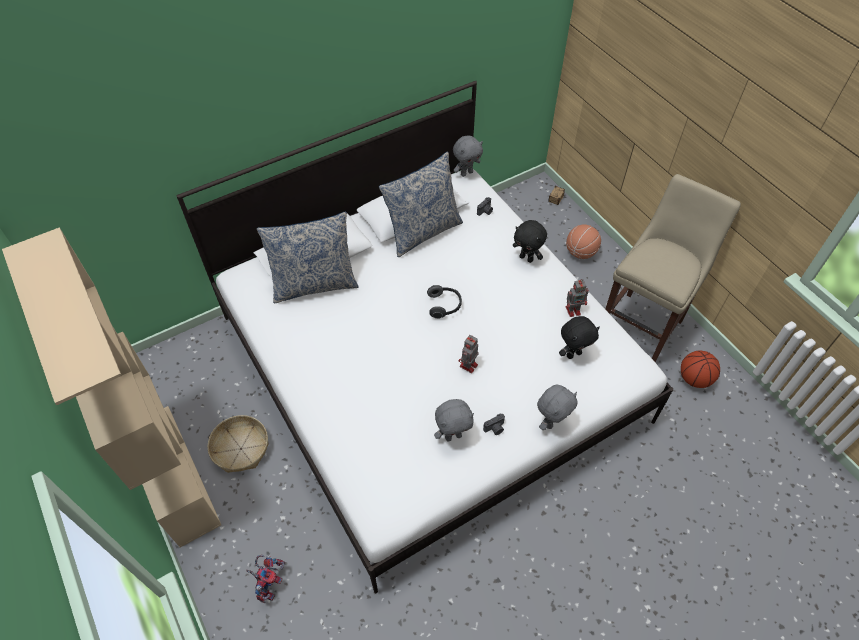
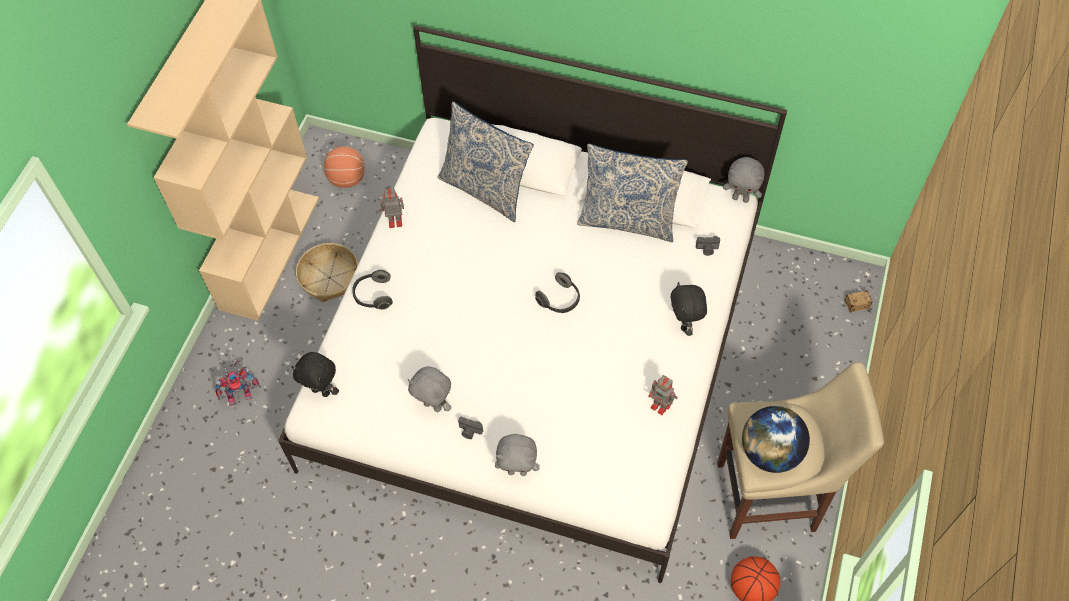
camera: 50 degrees right, 5 degrees up
(324, 409) = (373, 295): none -> headphones
(468, 366) = (514, 365): toy robot -> toy robot (394, 221)
(573, 354) = (609, 439): black plush toy -> black plush toy (322, 391)
(580, 252) = (807, 377): basketball -> basketball (347, 179)
(671, 273) = (770, 452): none -> globe

